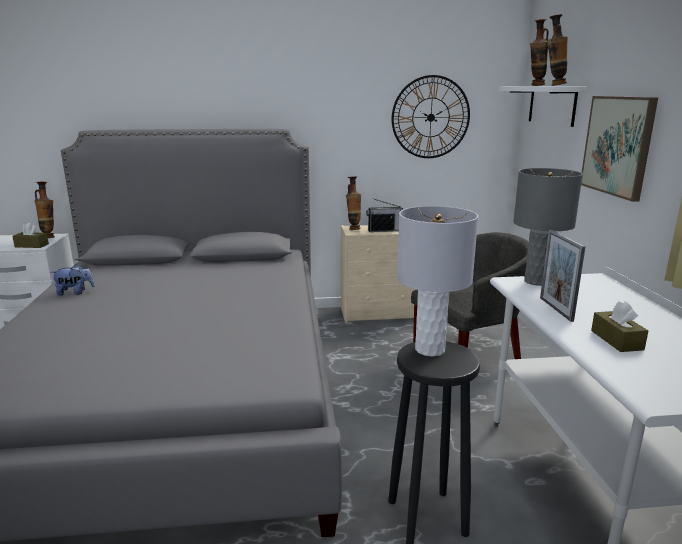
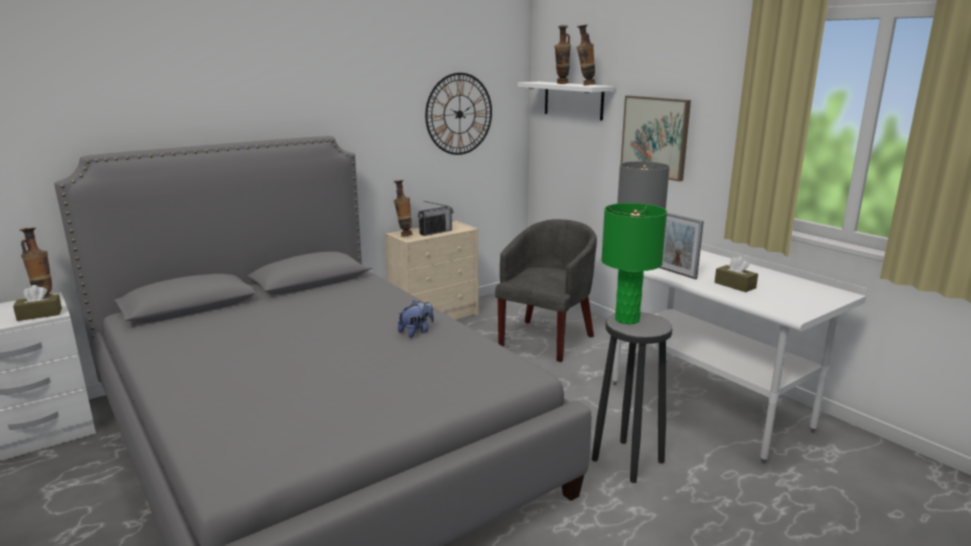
camera: 30 degrees left, 0 degrees up
(75, 292) = (179, 355): plush toy -> plush toy (416, 332)
(430, 350) = (627, 319): grey table lamp -> green table lamp

